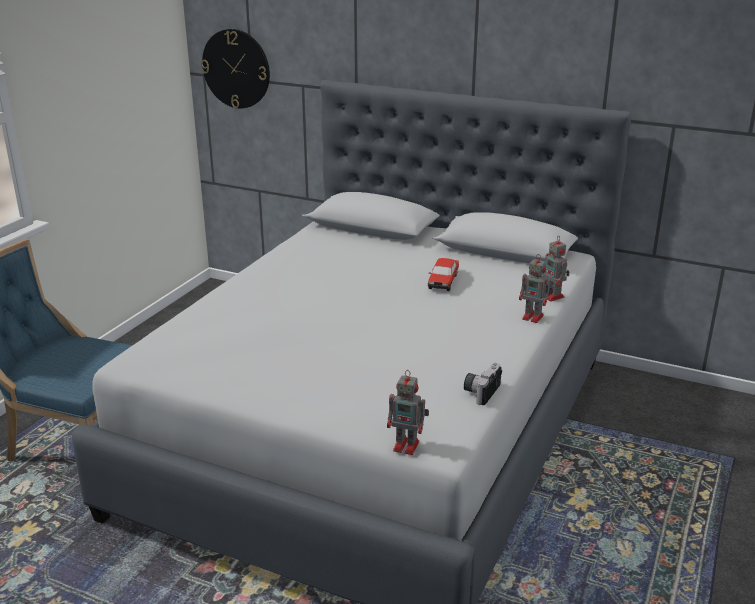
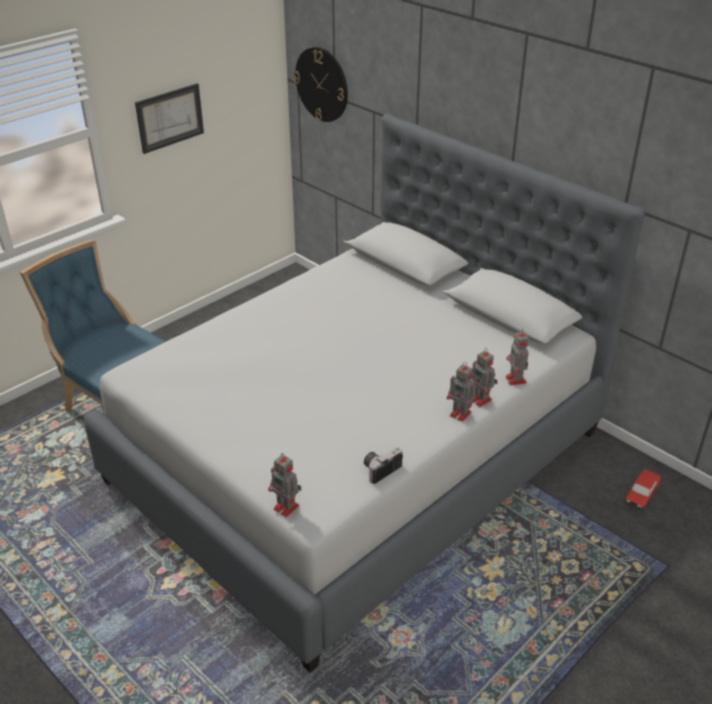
camera: 20 degrees right, 10 degrees up
(85, 106) = (170, 117): none -> picture
(443, 281) = (427, 340): toy car -> toy car (641, 494)
(524, 332) = (461, 414): none -> toy robot

